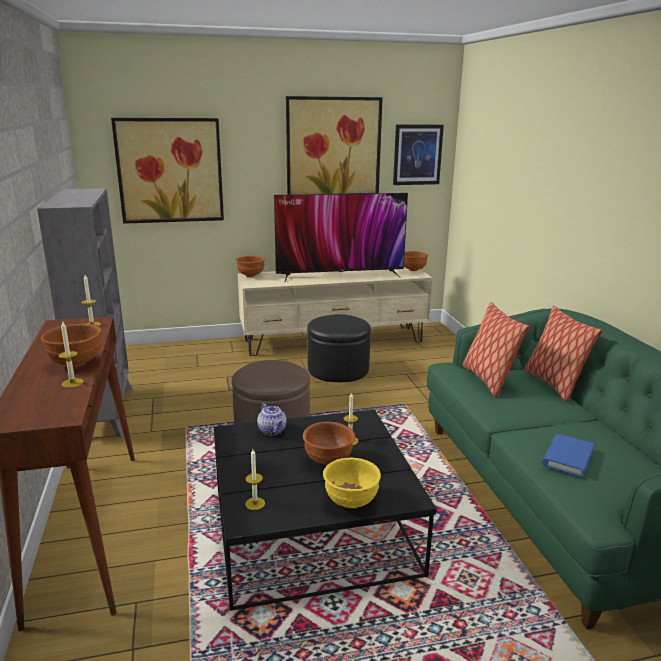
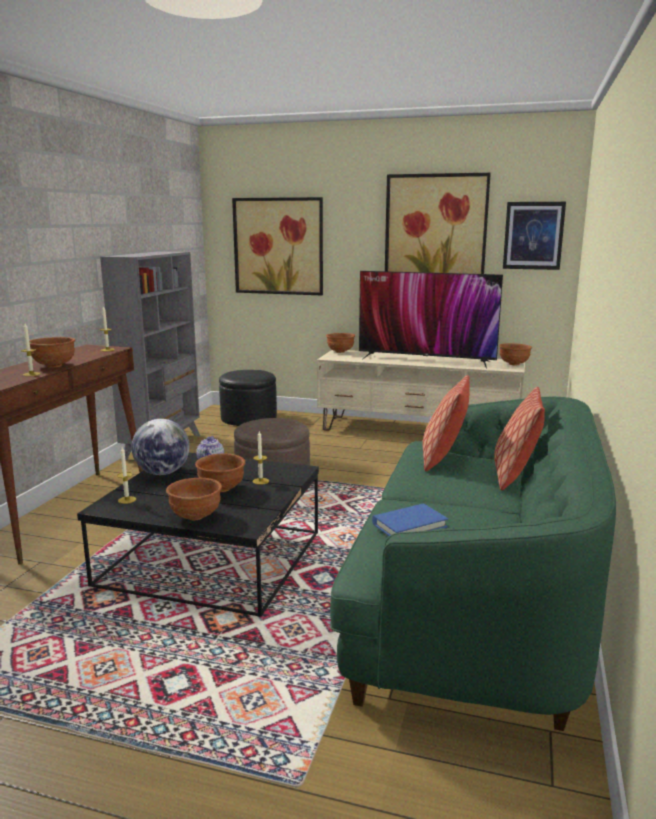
camera: 30 degrees right, 5 degrees down
(243, 458) = (162, 473): none -> globe
(338, 369) = (391, 453): black ottoman -> black ottoman (248, 418)
(351, 501) = (196, 516): yellow bowl -> brown bowl

